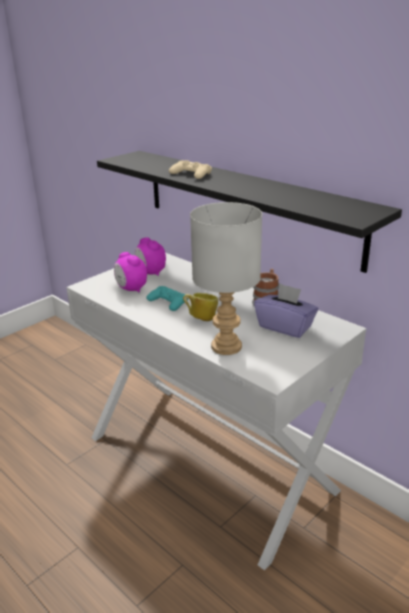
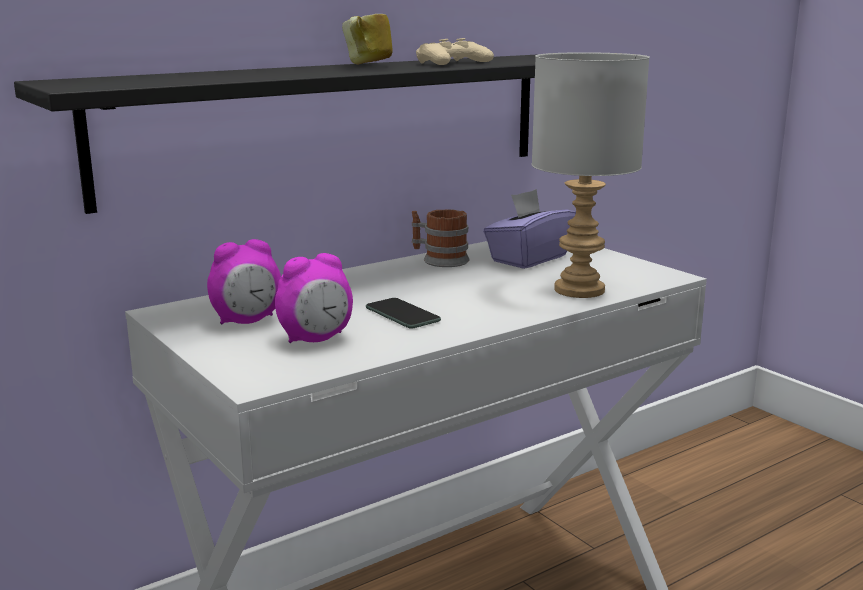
camera: 80 degrees left, 10 degrees down
(168, 302) = (402, 314): turquoise game controller -> phone
(191, 174) = (299, 72): beige game controller -> beige game controller (453, 63)
(201, 318) = (480, 297): mug -> mug (365, 65)

